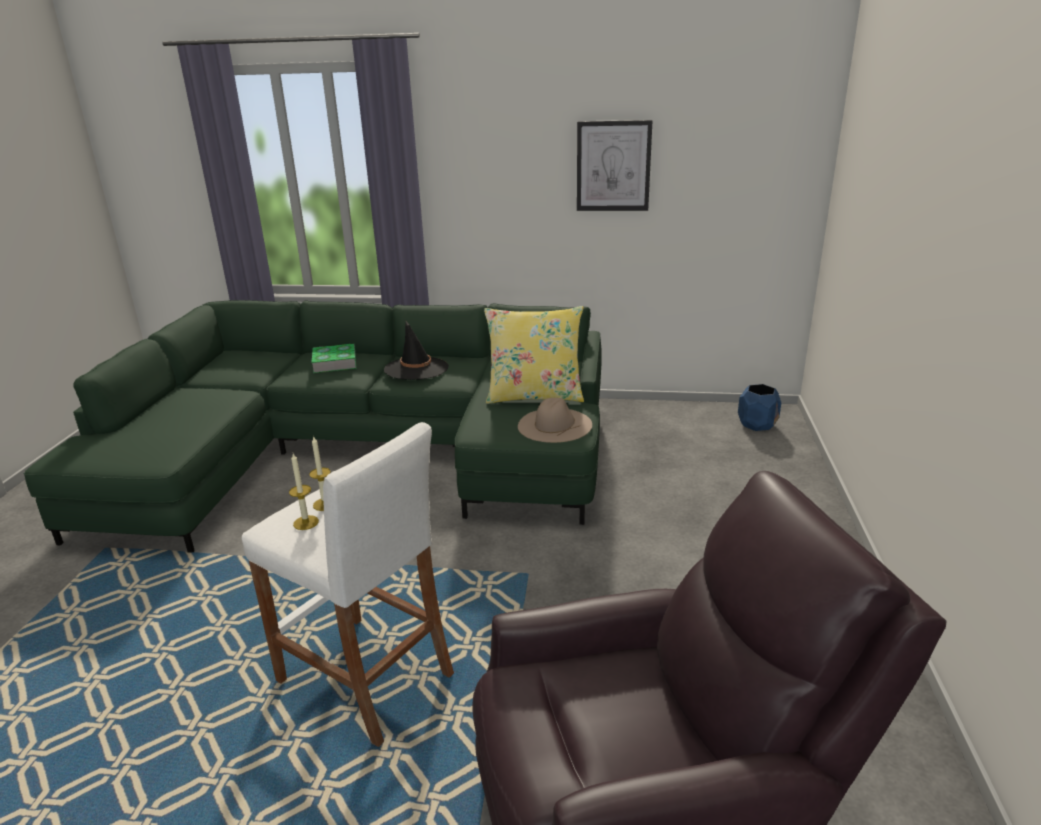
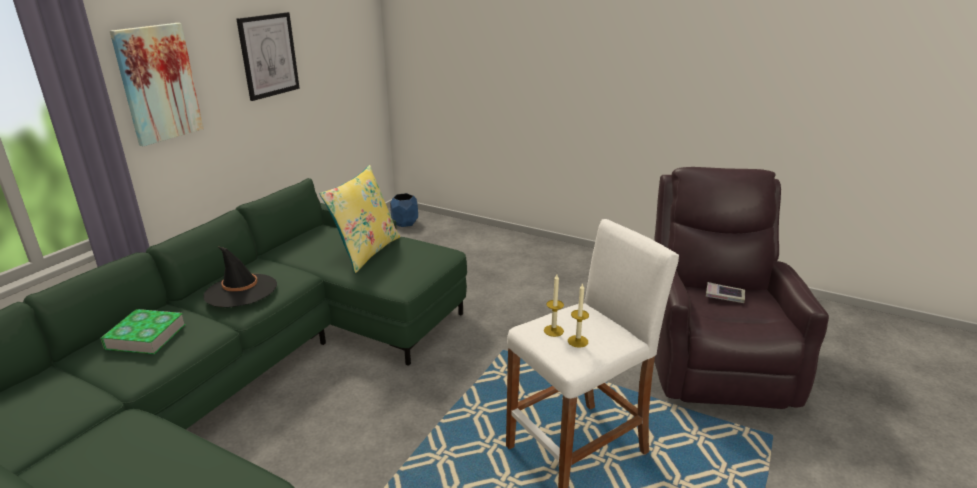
camera: 70 degrees left, 0 degrees up
(476, 173) = (158, 83): none -> picture
(554, 425) = (424, 254): beige hat -> none
(635, 704) = (724, 296): none -> book

